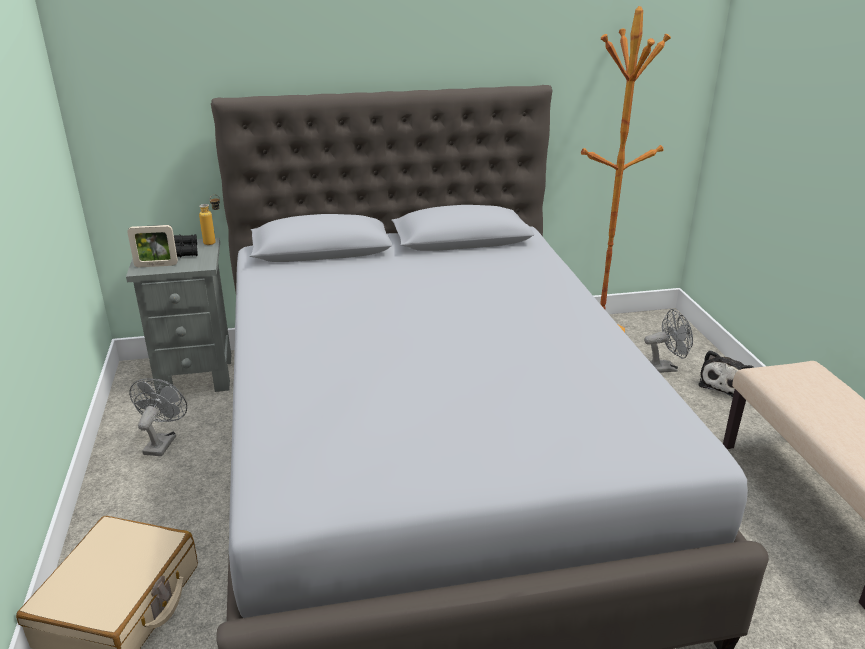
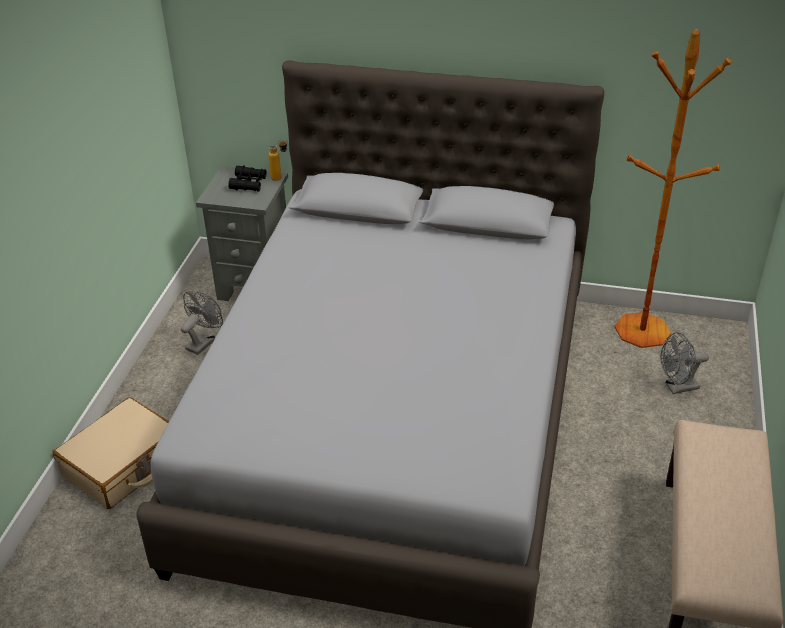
camera: 25 degrees right, 10 degrees up
(156, 265) = (223, 195): picture frame -> none
(665, 368) = (677, 387): grey fan -> grey fan turned 150 degrees clockwise
(725, 384) = (724, 422): plush toy -> none

